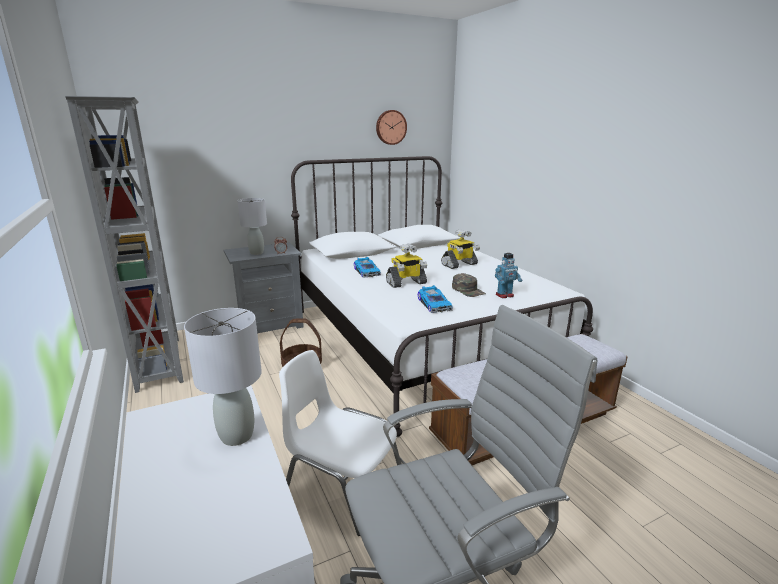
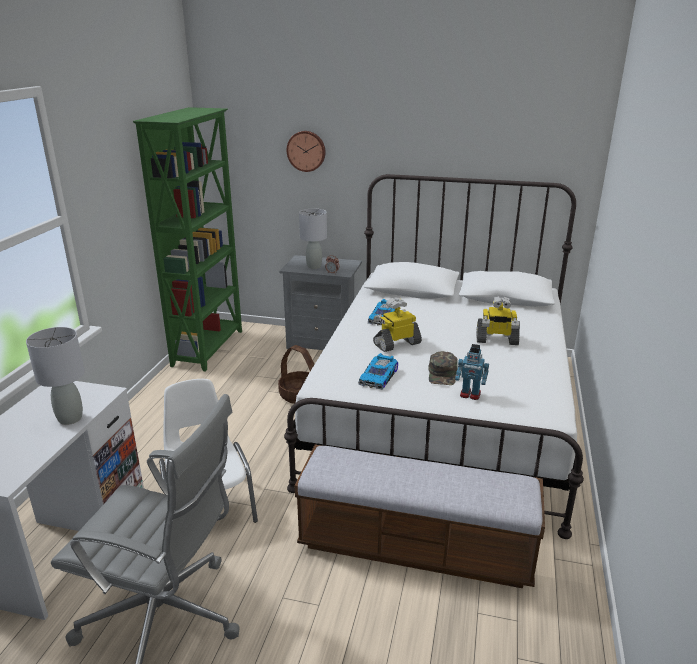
camera: 40 degrees right, 5 degrees up
(160, 362) = (209, 348): grey bookcase -> green bookcase
(390, 127) = (507, 140): wall clock -> wall clock (306, 151)
(406, 283) = (396, 343): toy robot -> toy robot turned 135 degrees clockwise

